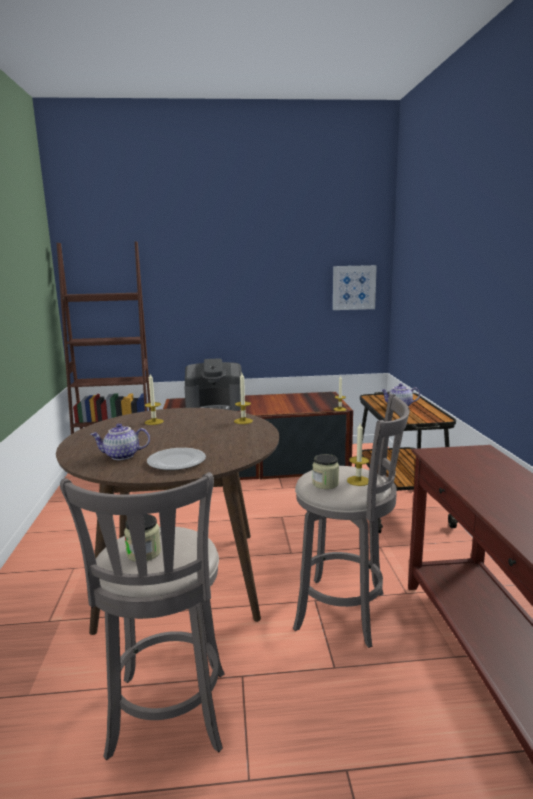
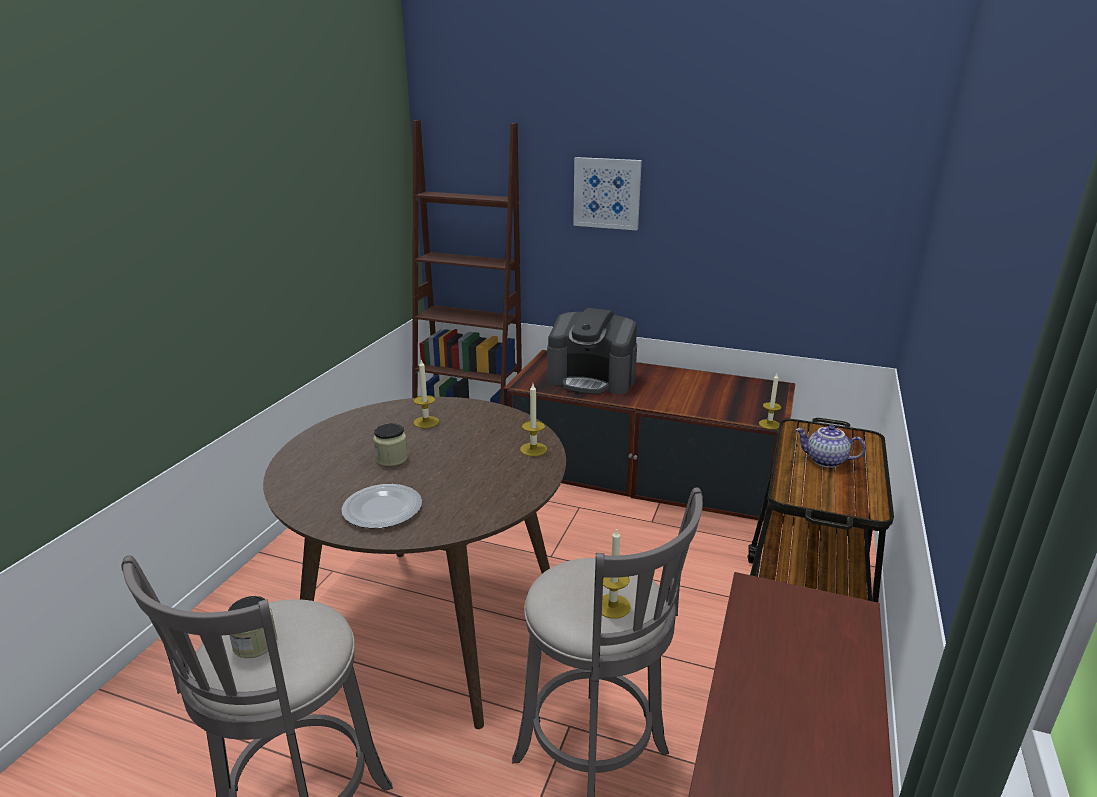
camera: 25 degrees right, 10 degrees up
(121, 456) = (334, 479): teapot -> none
(325, 484) = (562, 596): jar -> jar (392, 459)
(353, 287) = (853, 219): picture -> picture (607, 193)

